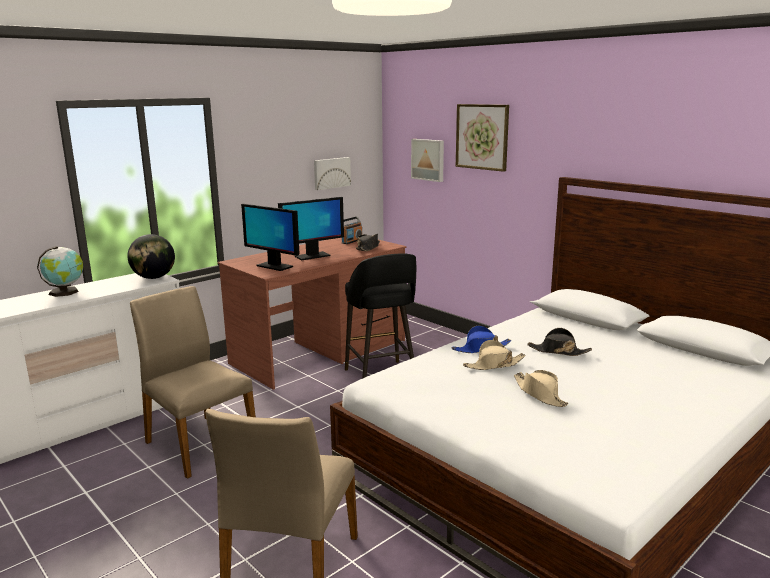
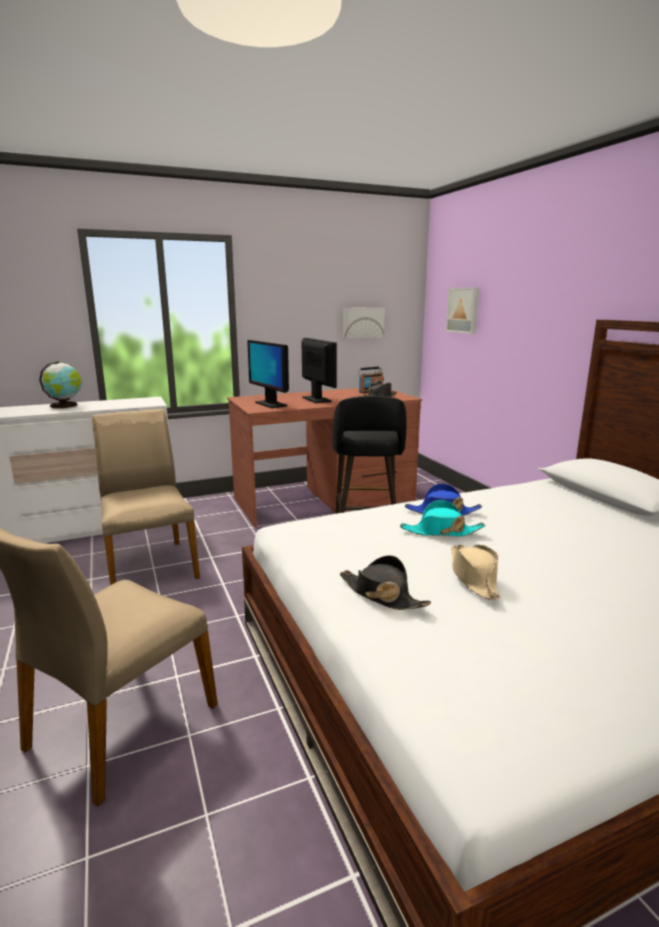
camera: 20 degrees right, 0 degrees up
(154, 278) = (149, 402): globe -> none
(312, 256) = (316, 399): monitor -> monitor turned 105 degrees counterclockwise
(482, 137) = (517, 279): picture -> none
(494, 365) = (441, 531): beige hat -> turquoise hat
(558, 351) = (540, 529): black hat -> black hat (381, 595)

